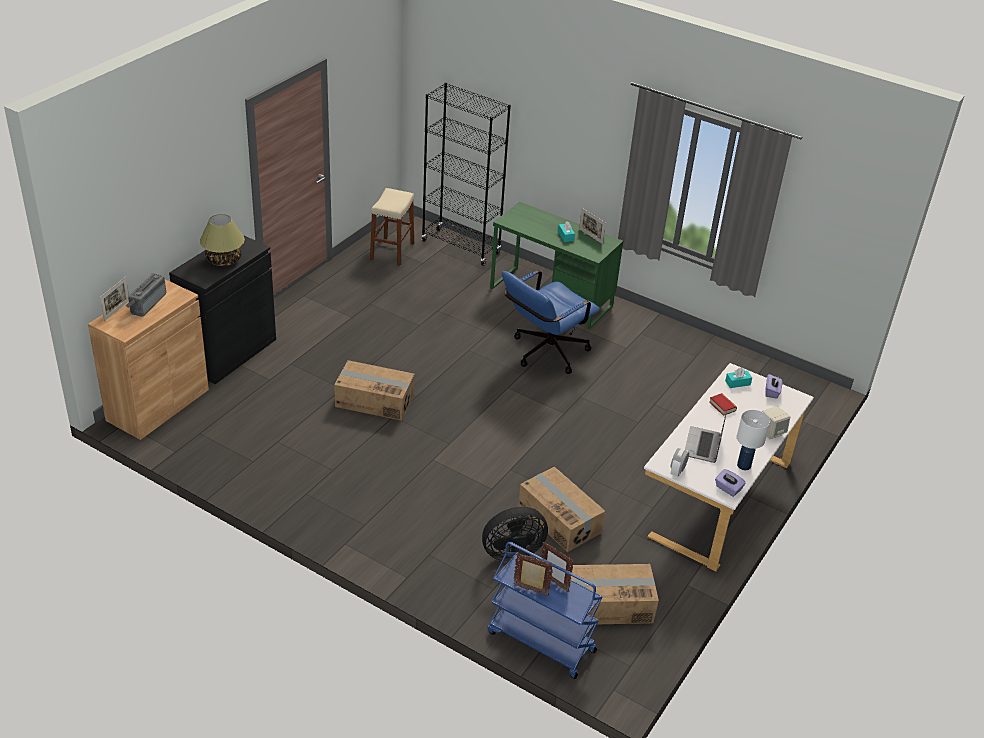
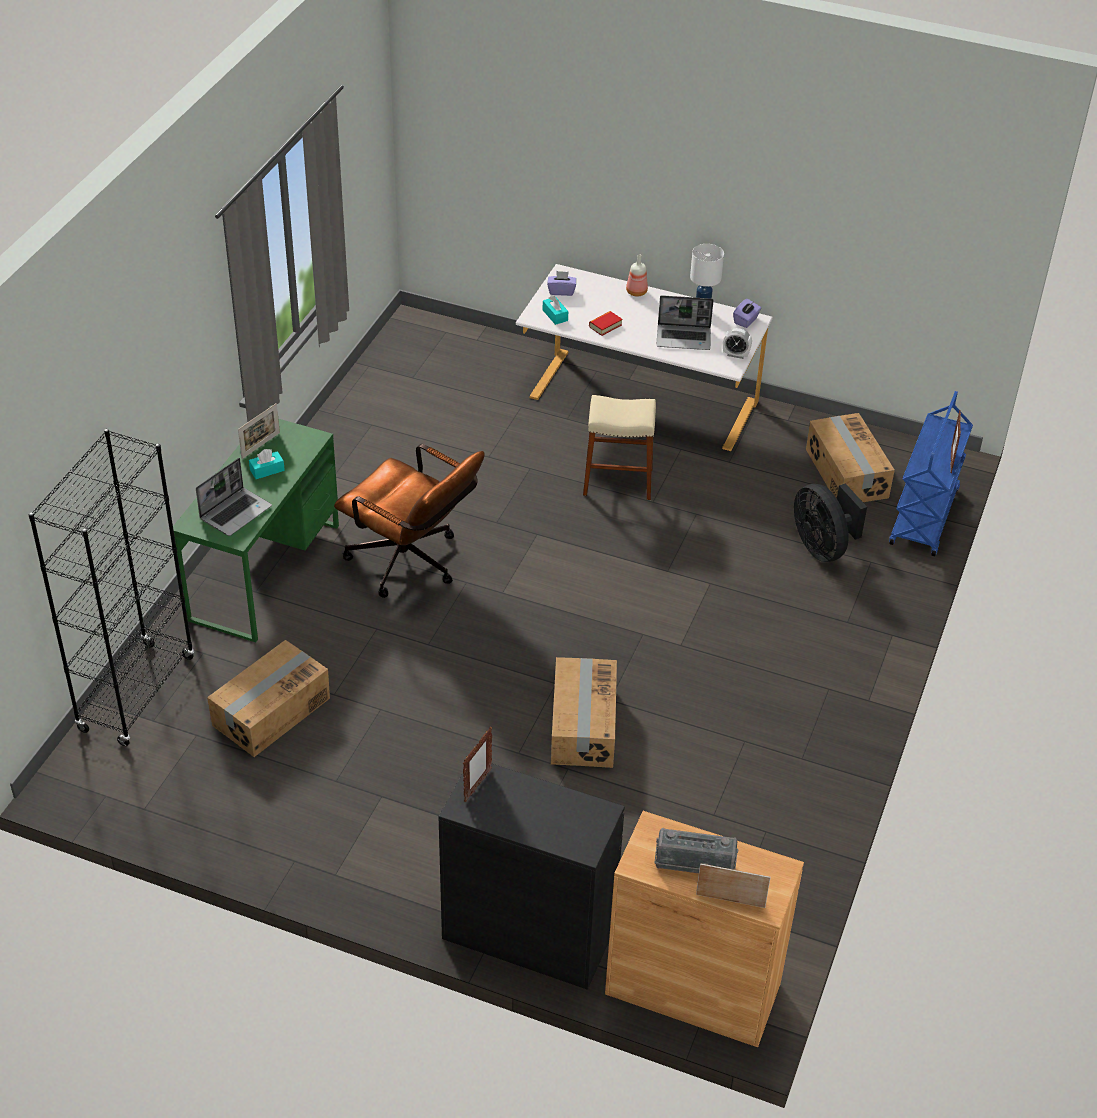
camera: 100 degrees left, 5 degrees up
(223, 260) = (534, 805): table lamp -> none
(392, 251) = (166, 782): beige stool -> beige stool (617, 481)
(528, 222) = (236, 512): none -> laptop
(544, 354) = (412, 565): blue office chair -> brown office chair
(554, 582) = (929, 446): picture frame -> picture frame (477, 786)
(560, 519) = (735, 520): cardboard box -> cardboard box (270, 711)
(771, 432) = (635, 292): beige speaker -> bottle

